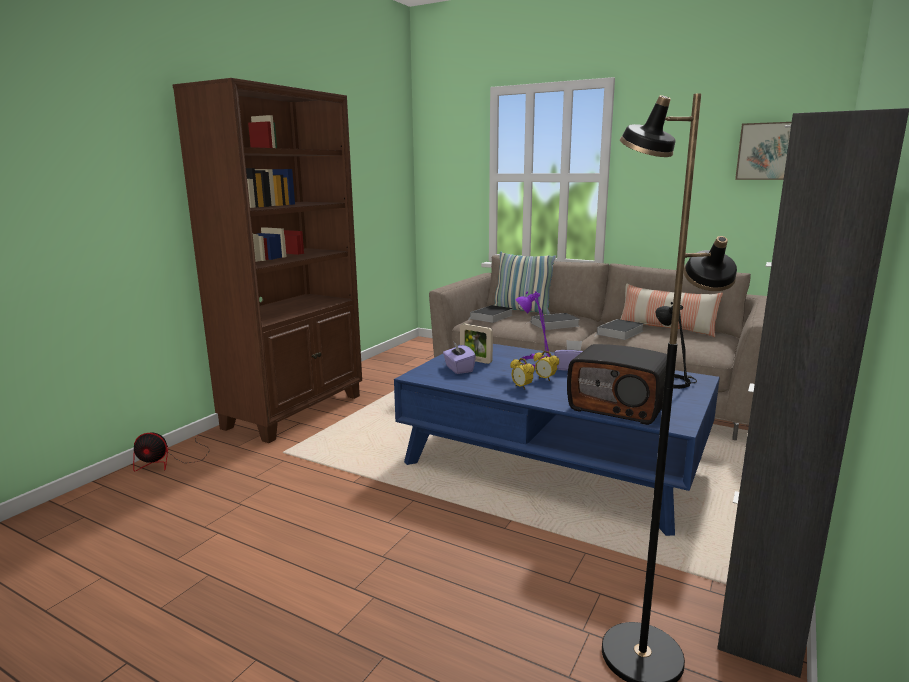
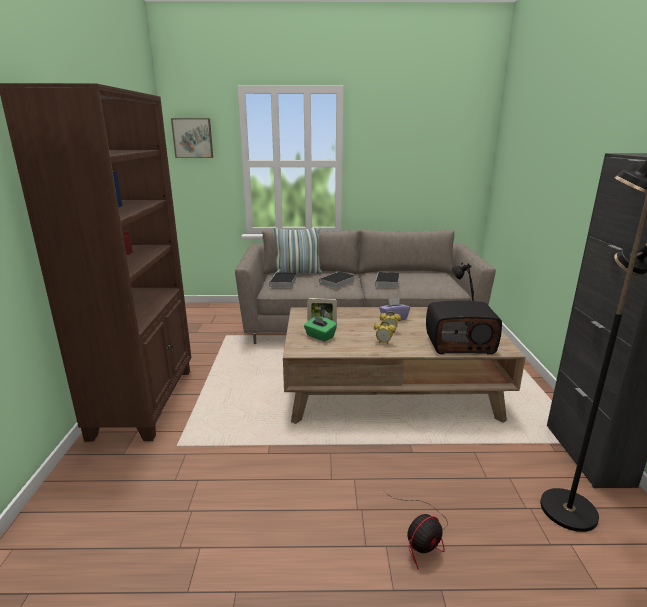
camera: 30 degrees left, 5 degrees up
(170, 461) = (65, 493): fan -> fan (422, 536)
(458, 369) = (320, 336): purple tissue box -> green tissue box
(534, 362) = (363, 318): purple table lamp -> none
(553, 462) = (391, 389): blue coffee table -> brown coffee table
(666, 328) = (409, 274): pillow -> none
(768, 151) = (450, 145): picture -> picture (193, 138)

